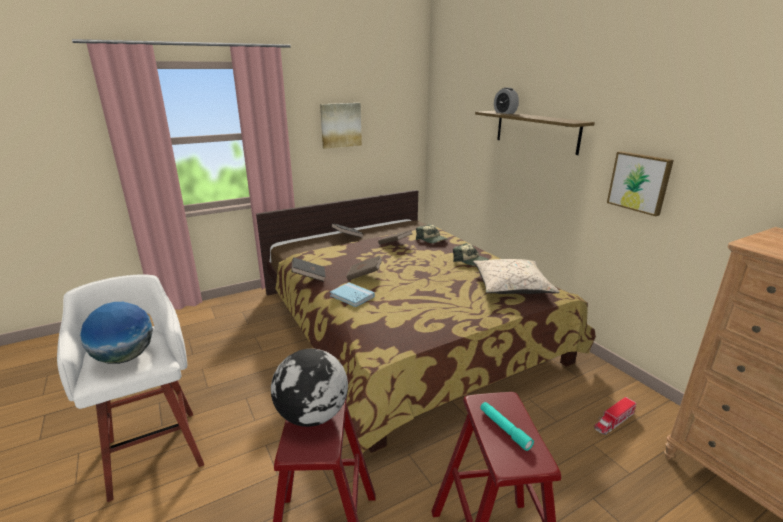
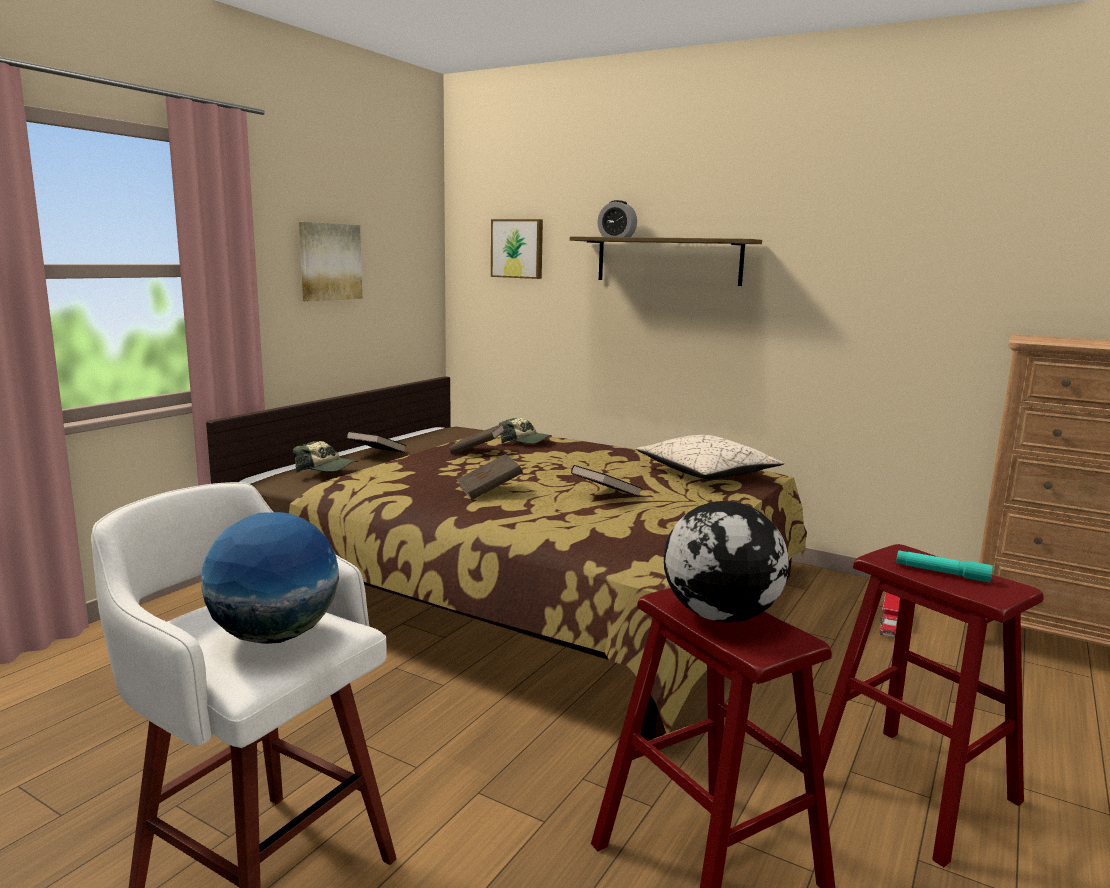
camera: 30 degrees left, 10 degrees down
(309, 277) = (397, 506): black book -> black book (605, 496)
(352, 296) = (508, 515): blue book -> none
(471, 261) = (616, 456): cap -> cap (327, 468)
(639, 182) = (837, 310): picture -> picture (518, 248)

